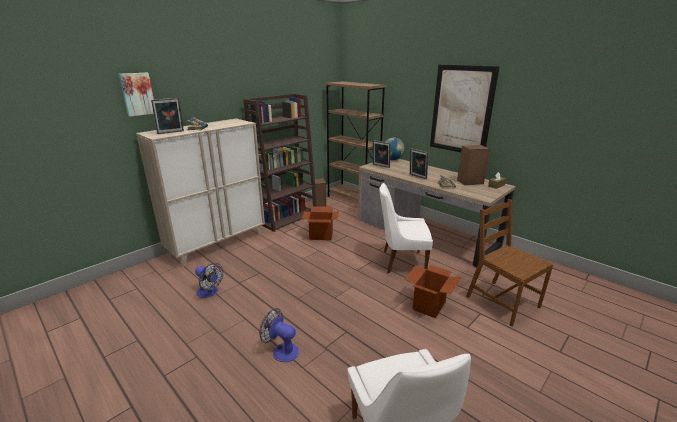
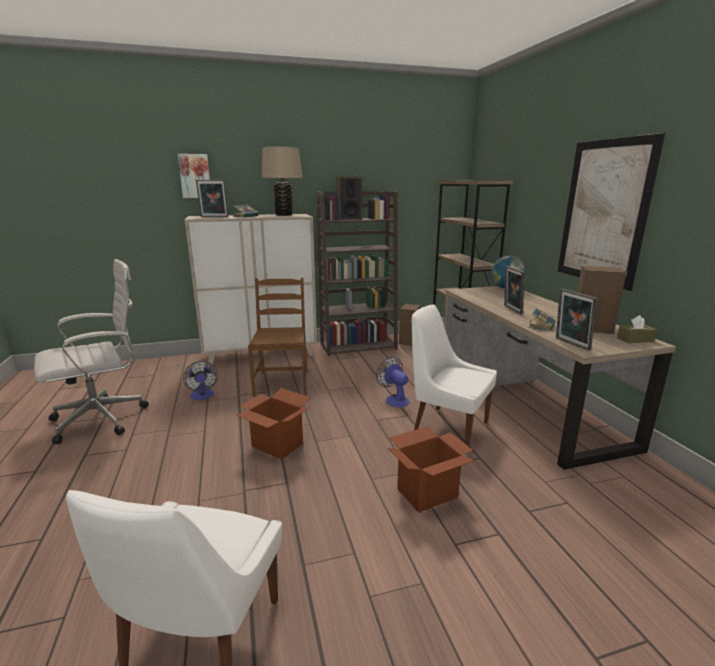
camera: 30 degrees right, 5 degrees down
(139, 341) = (104, 418): none -> white office chair
(225, 122) = (284, 215): none -> beige table lamp
(273, 120) = (349, 219): none -> speaker
(281, 350) = (199, 474): fan -> fan (394, 399)
(321, 235) = (375, 372): cardboard box -> cardboard box (277, 445)
(380, 166) = (476, 292): picture frame -> picture frame (570, 344)
(501, 302) = (556, 532): brown chair -> brown chair (282, 383)

